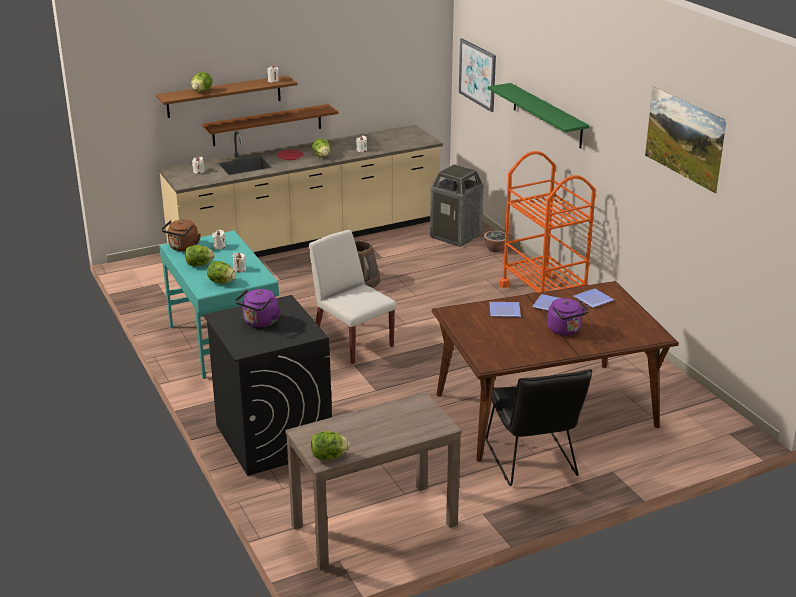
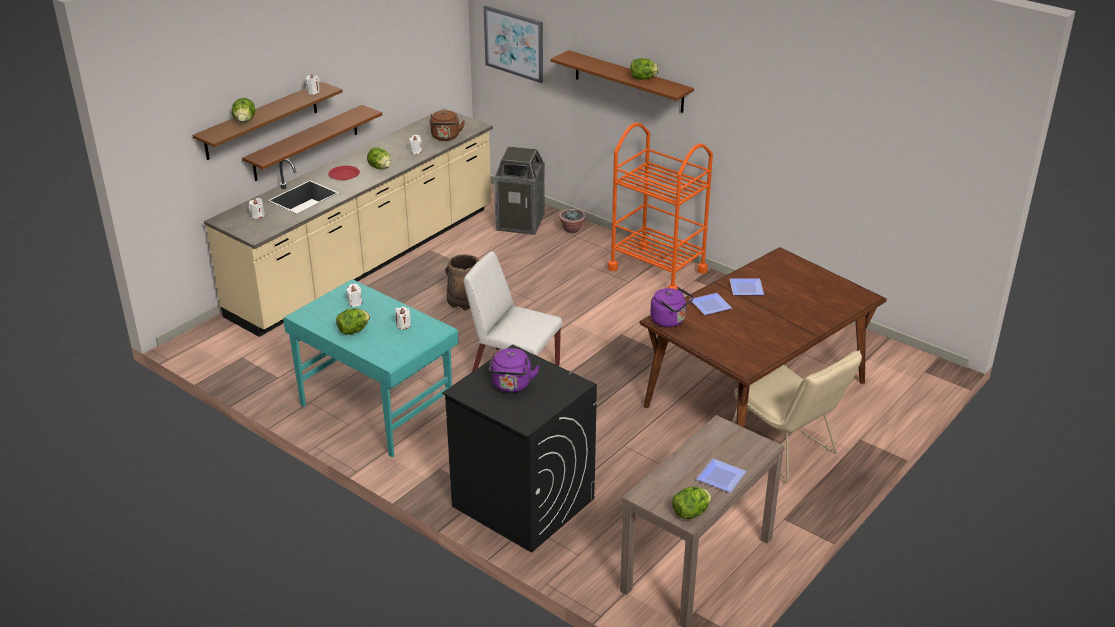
camera: 25 degrees left, 5 degrees up
(183, 248) = (315, 314): brown kettle -> brown kettle (445, 137)
(222, 282) = (398, 345): lettuce -> lettuce (643, 78)
(533, 463) = (787, 452): black chair -> beige chair
(547, 115) = (628, 81): green shelf -> brown shelf
(565, 330) = (783, 312): purple kettle -> purple kettle (670, 321)
(592, 299) = (777, 272): plate -> plate (719, 477)
(681, 156) = (829, 111): picture -> none

